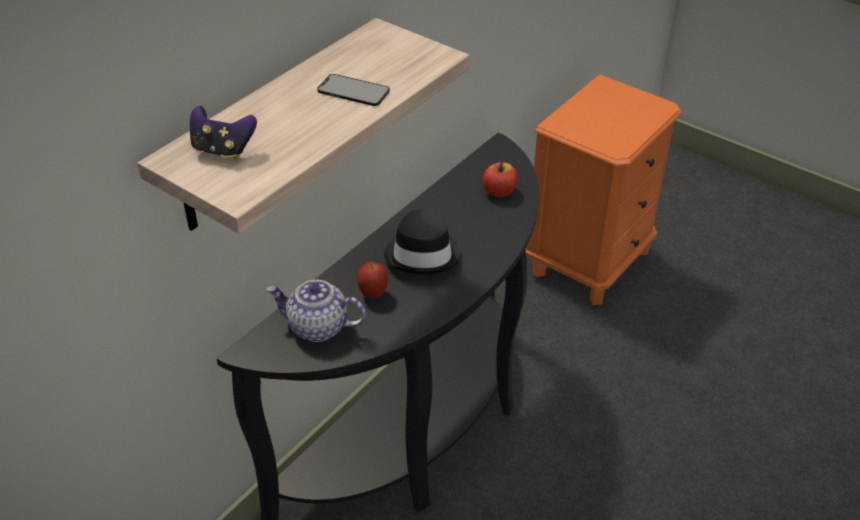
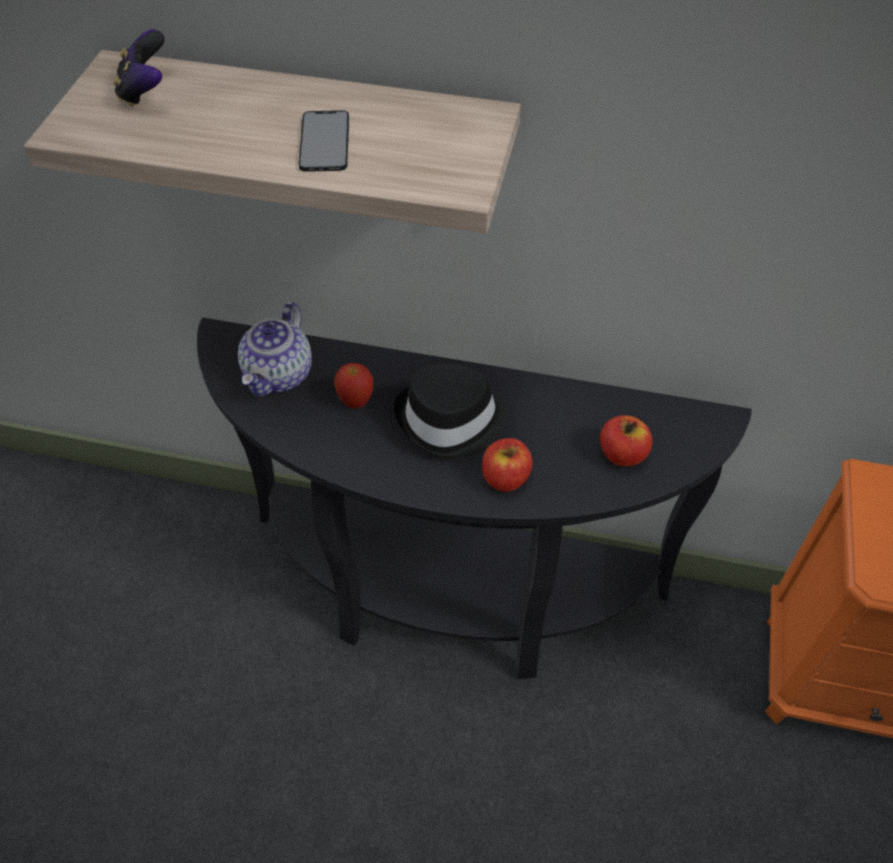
camera: 65 degrees right, 10 degrees up
(317, 327) = (279, 375): teapot -> teapot turned 150 degrees counterclockwise
(486, 245) = (505, 478): none -> apple

